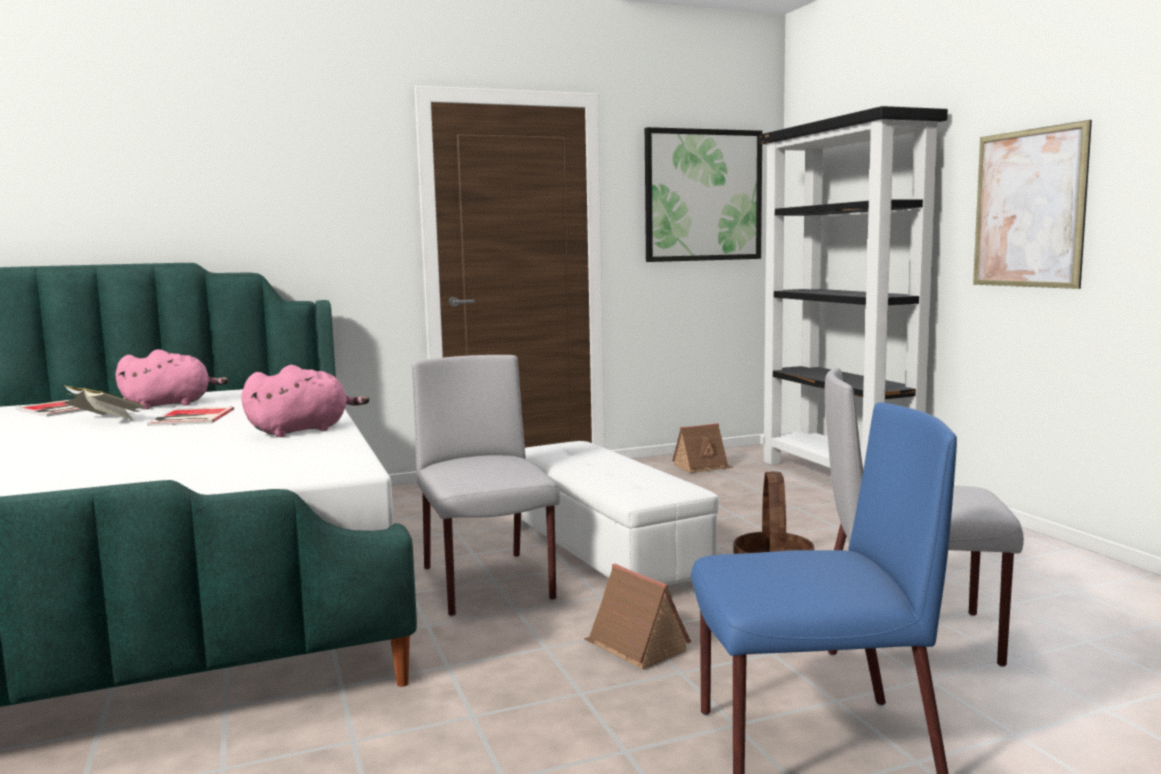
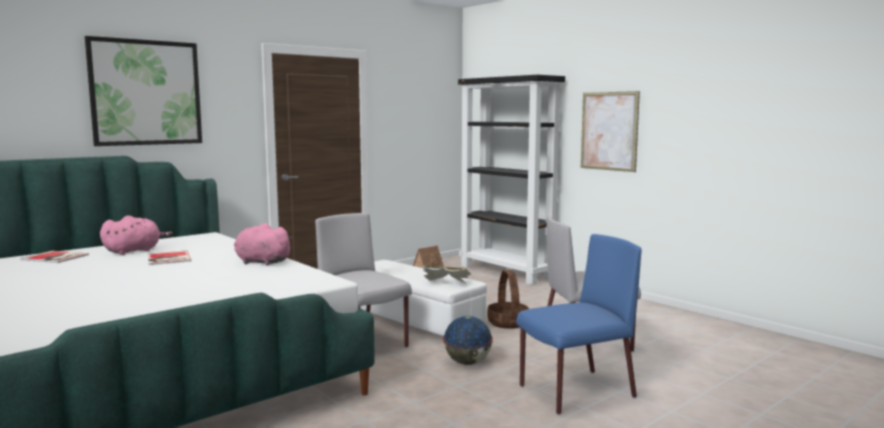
camera: 20 degrees left, 0 degrees up
(104, 420) = (109, 263): book -> book (445, 284)
(302, 430) = (261, 262): pink plush toy -> pink plush toy turned 105 degrees counterclockwise
(635, 646) = (467, 363): toy house -> globe
(703, 195) = (421, 111): picture -> picture (146, 92)

